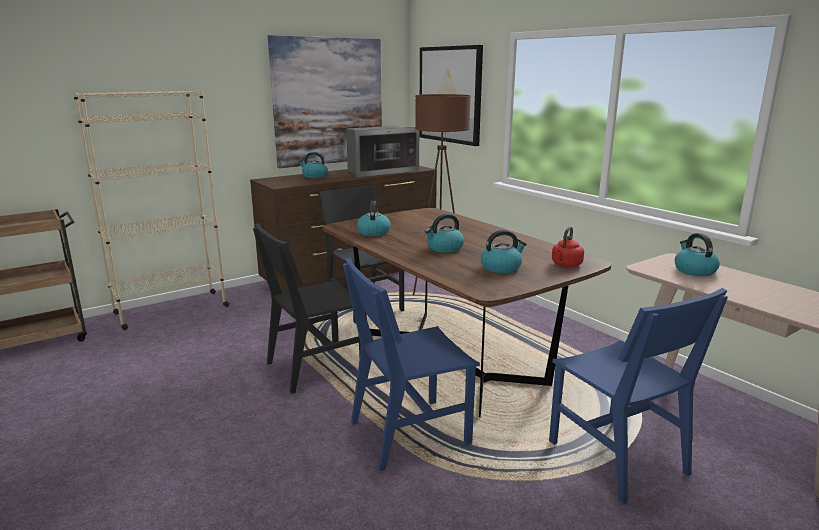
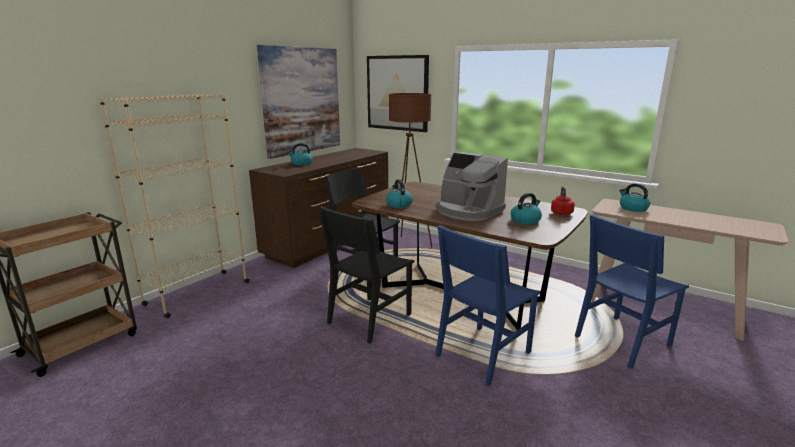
camera: 20 degrees left, 0 degrees up
(380, 171) = (348, 156): microwave -> none
(444, 248) = (468, 211): kettle -> coffee machine
(616, 457) = (622, 341): blue chair -> blue chair turned 105 degrees clockwise

